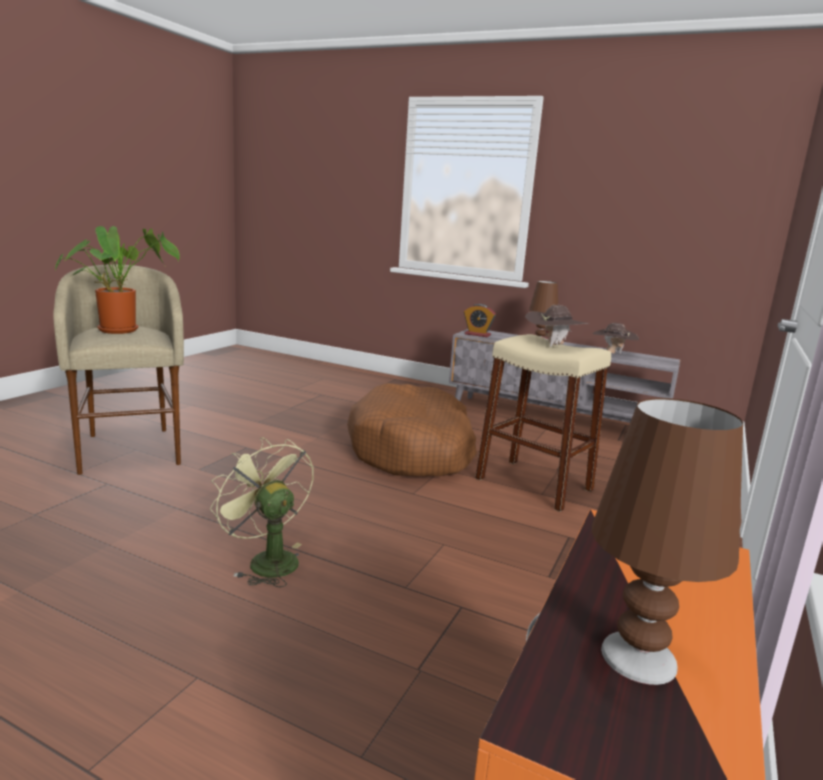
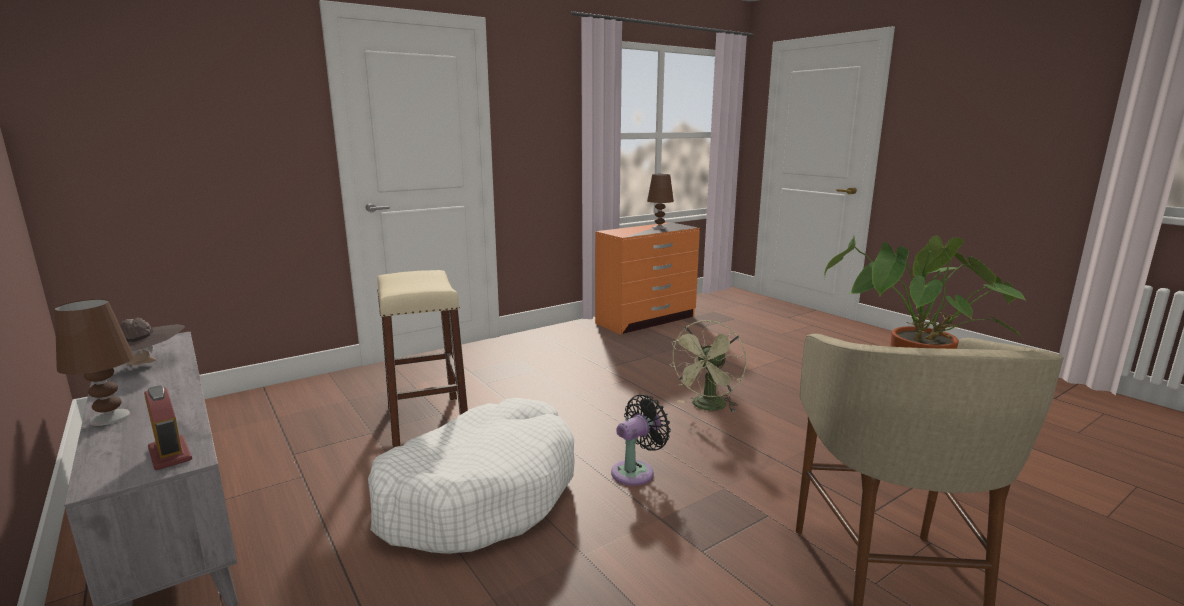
camera: 150 degrees left, 0 degrees up
(266, 560) = (707, 407): green fan -> green fan turned 45 degrees clockwise
(314, 479) = (636, 471): none -> black fan
(412, 450) = (479, 494): brown dog bed -> white dog bed
(553, 345) = (412, 283): brown hat -> none

